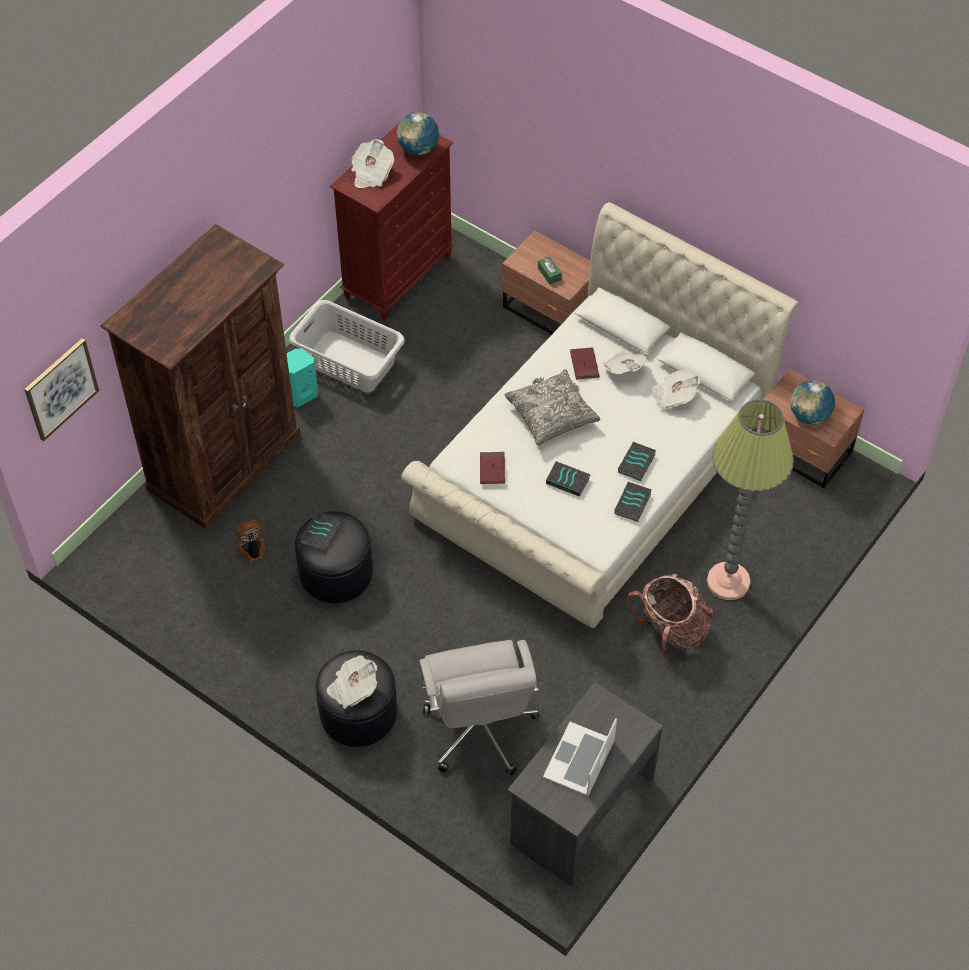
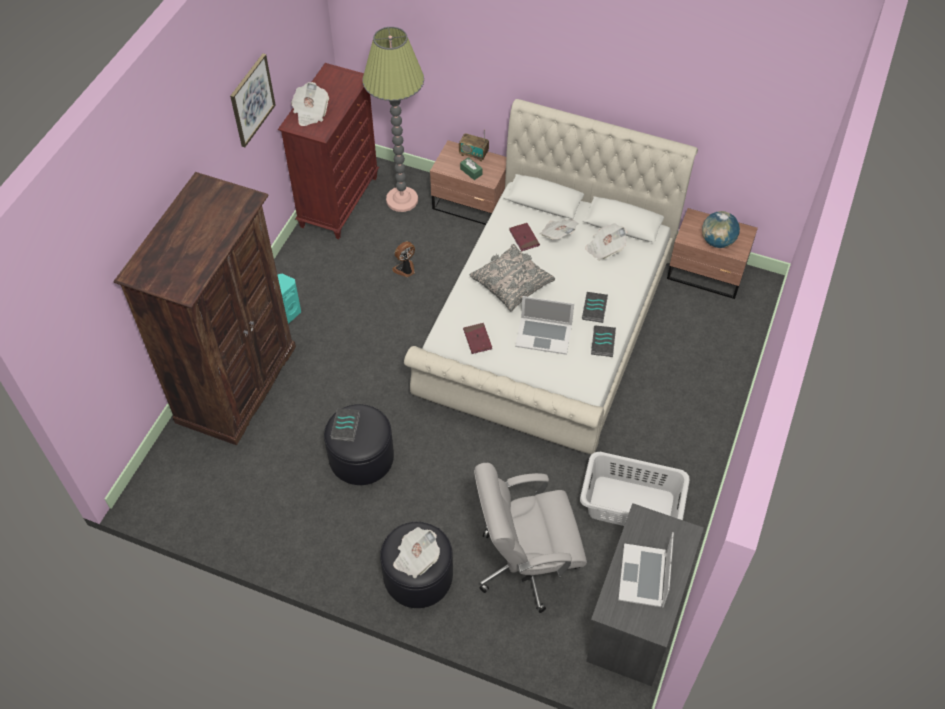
camera: 15 degrees left, 0 degrees up
(61, 388) = (87, 347): picture -> picture (252, 100)
(253, 551) = (284, 455): fan -> fan (405, 269)
(349, 361) = (318, 278): grey laundry basket -> grey laundry basket (630, 504)
(418, 149) = (344, 86): globe -> none
(479, 728) = (526, 564): grey office chair -> grey office chair turned 105 degrees clockwise
(559, 253) = (473, 154): none -> radio
(568, 480) = (543, 335): book -> laptop
(671, 631) = (656, 442): backpack -> none
(728, 581) = (687, 390): floor lamp -> floor lamp (402, 200)

